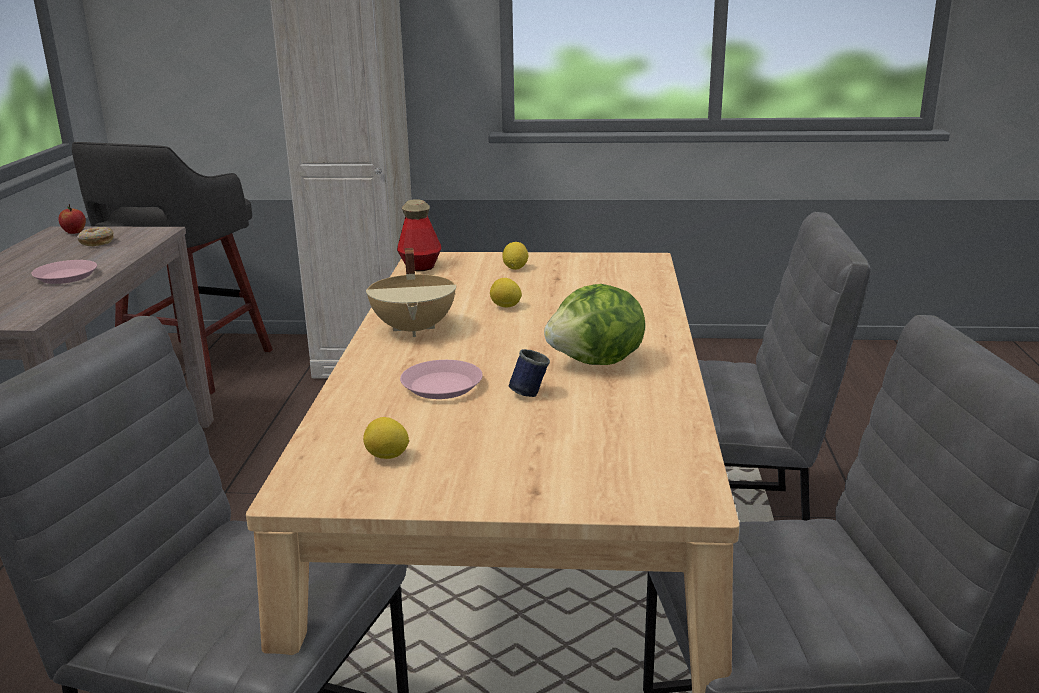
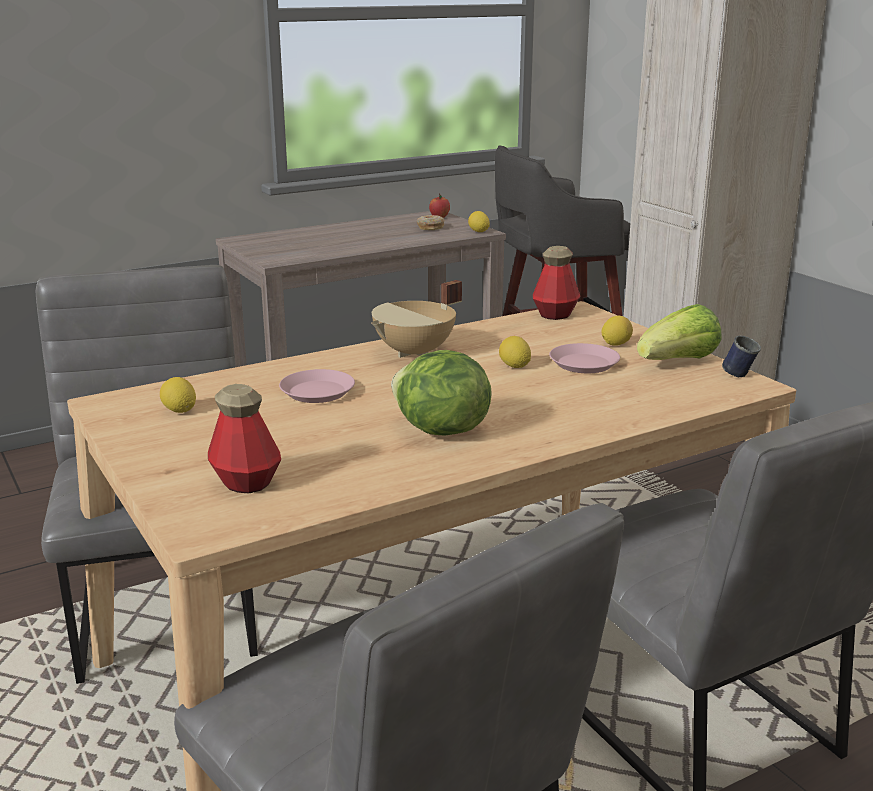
camera: 55 degrees right, 0 degrees up
(66, 276) = (358, 243): pink plate -> pink plate (583, 364)
(156, 232) = (478, 231): none -> lemon
(528, 391) = (343, 422): blue mug -> blue mug (741, 374)
(578, 263) = (678, 362): none -> lettuce
(607, 460) = (246, 482): none -> bottle

